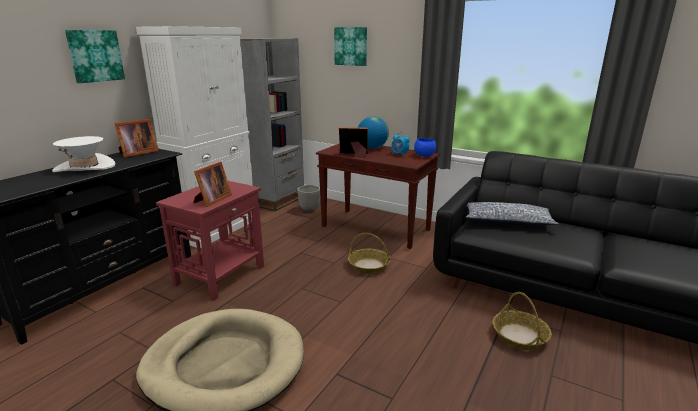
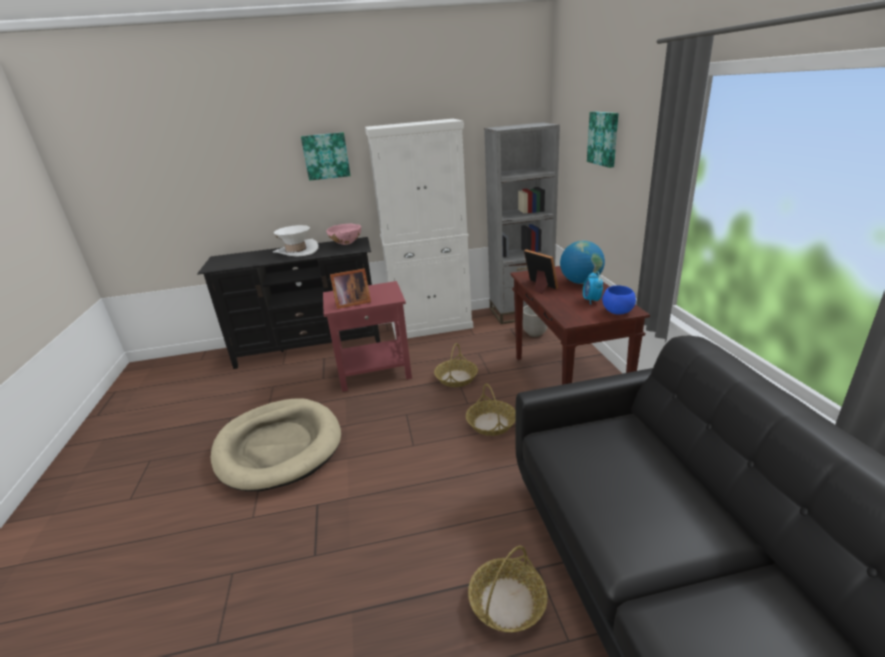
camera: 50 degrees right, 5 degrees up
(137, 153) = (346, 244): picture frame -> pink bowl
(300, 252) = (456, 378): none -> basket
(507, 222) = (618, 451): pillow -> none

